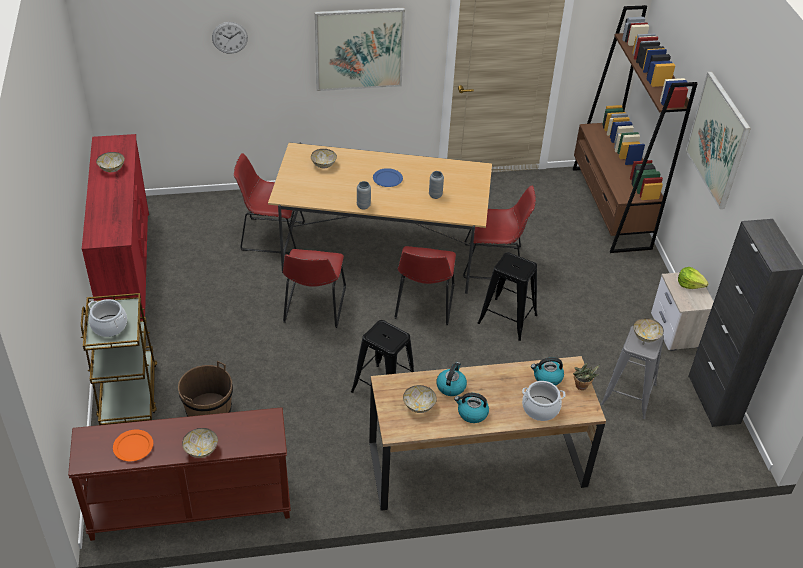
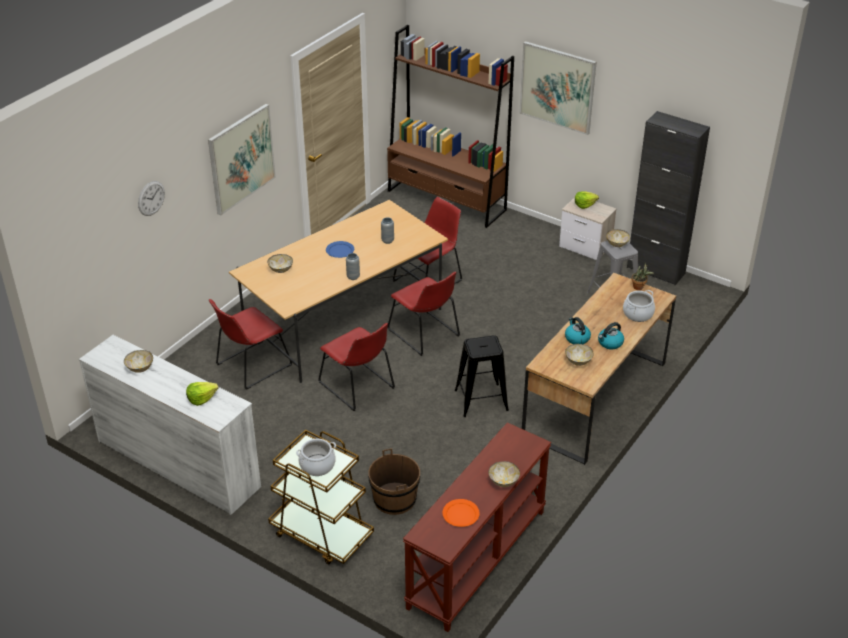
camera: 45 degrees left, 5 degrees down
(109, 217) = (201, 398): none -> lettuce
(127, 269) = (178, 463): red dresser -> white dresser
(507, 319) = (487, 307): black stool -> none
(547, 377) = (615, 296): kettle -> none

